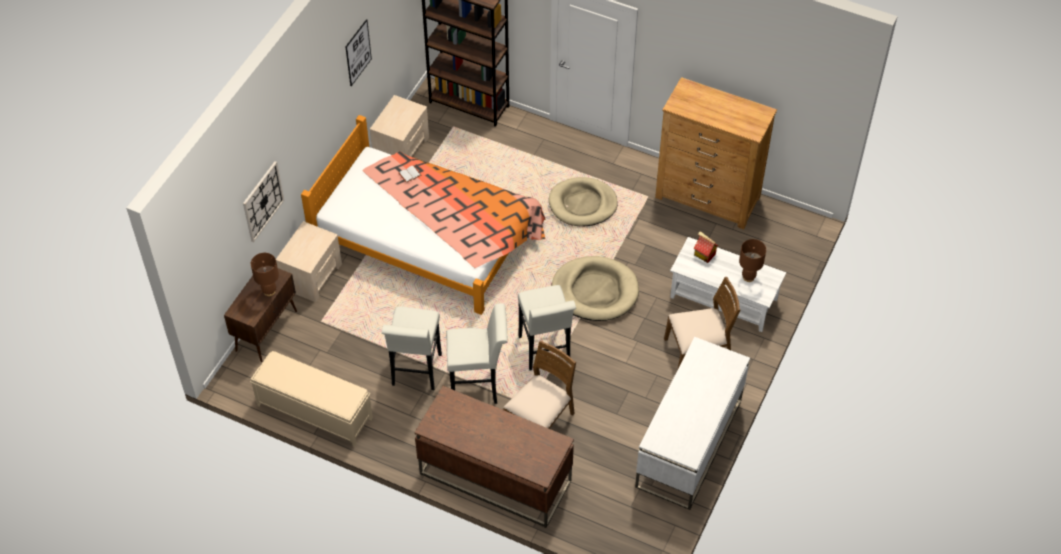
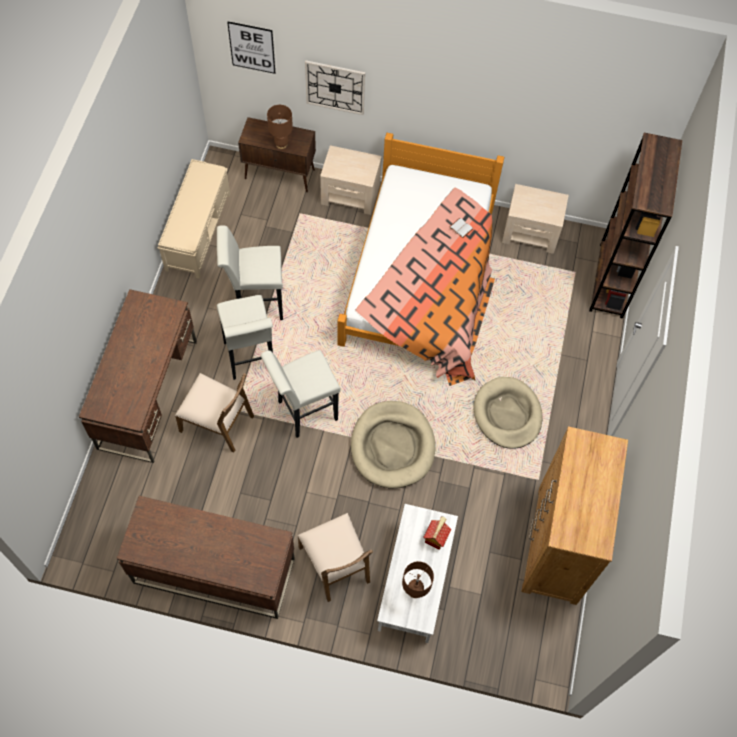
camera: 75 degrees right, 10 degrees up
(358, 52) = (536, 108): picture -> picture (252, 47)
(688, 444) = (213, 571): white desk -> brown desk

